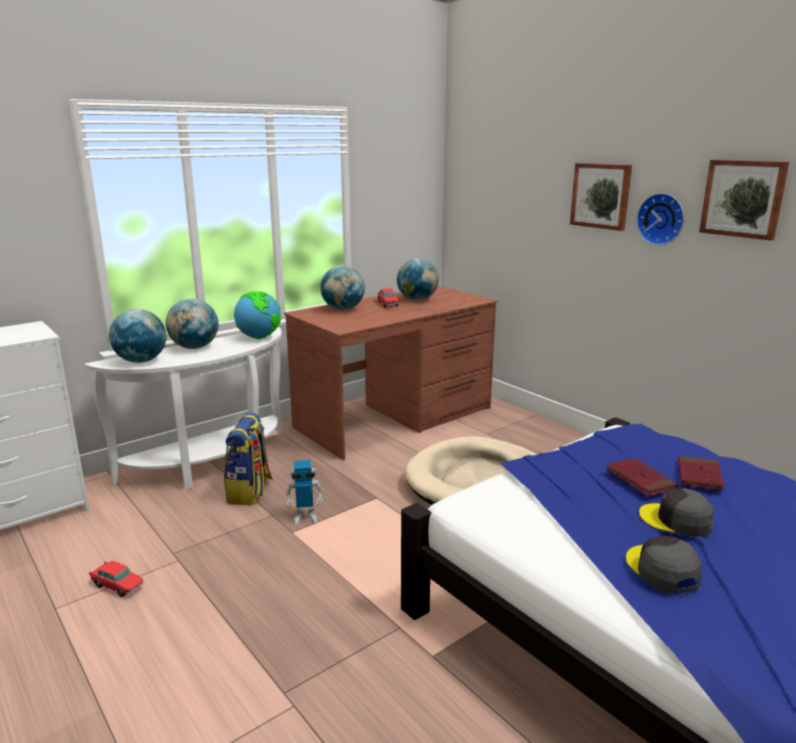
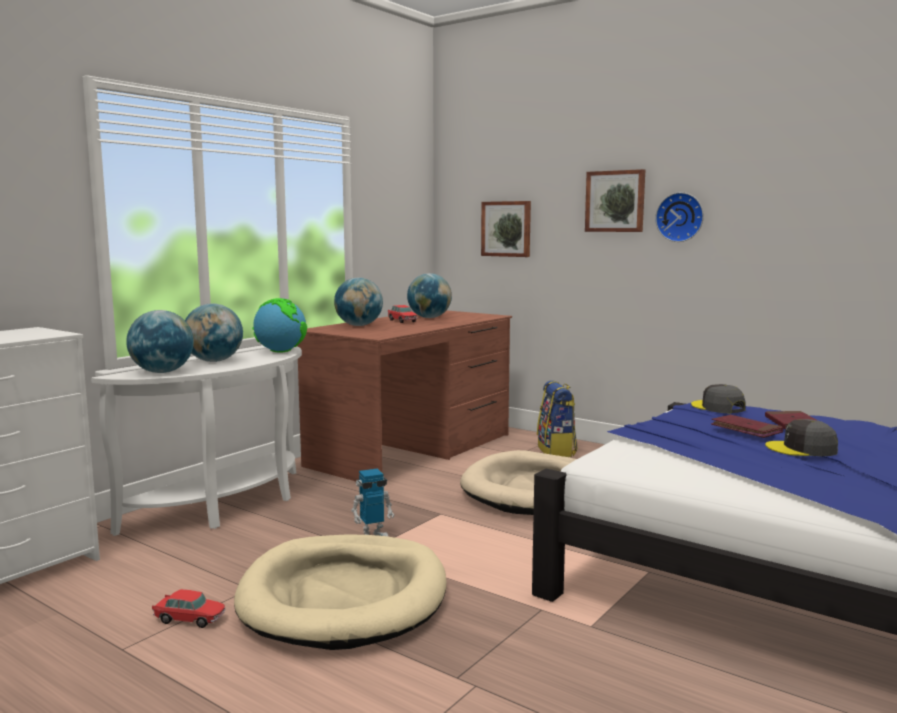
camera: 15 degrees left, 10 degrees down
(245, 582) = (344, 597): none -> beige dog bed
(250, 492) = (292, 523): backpack -> backpack (557, 451)
(662, 570) = (820, 477): grey cap -> grey cap (717, 407)
(743, 198) = (758, 191): picture -> picture (506, 229)

